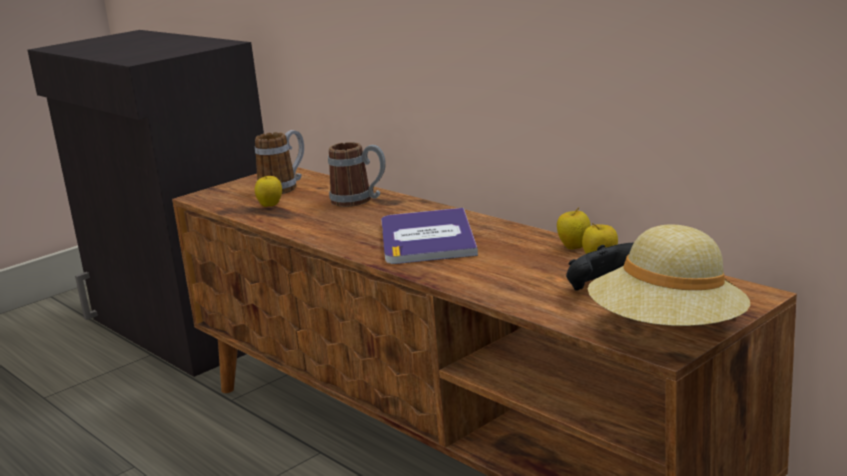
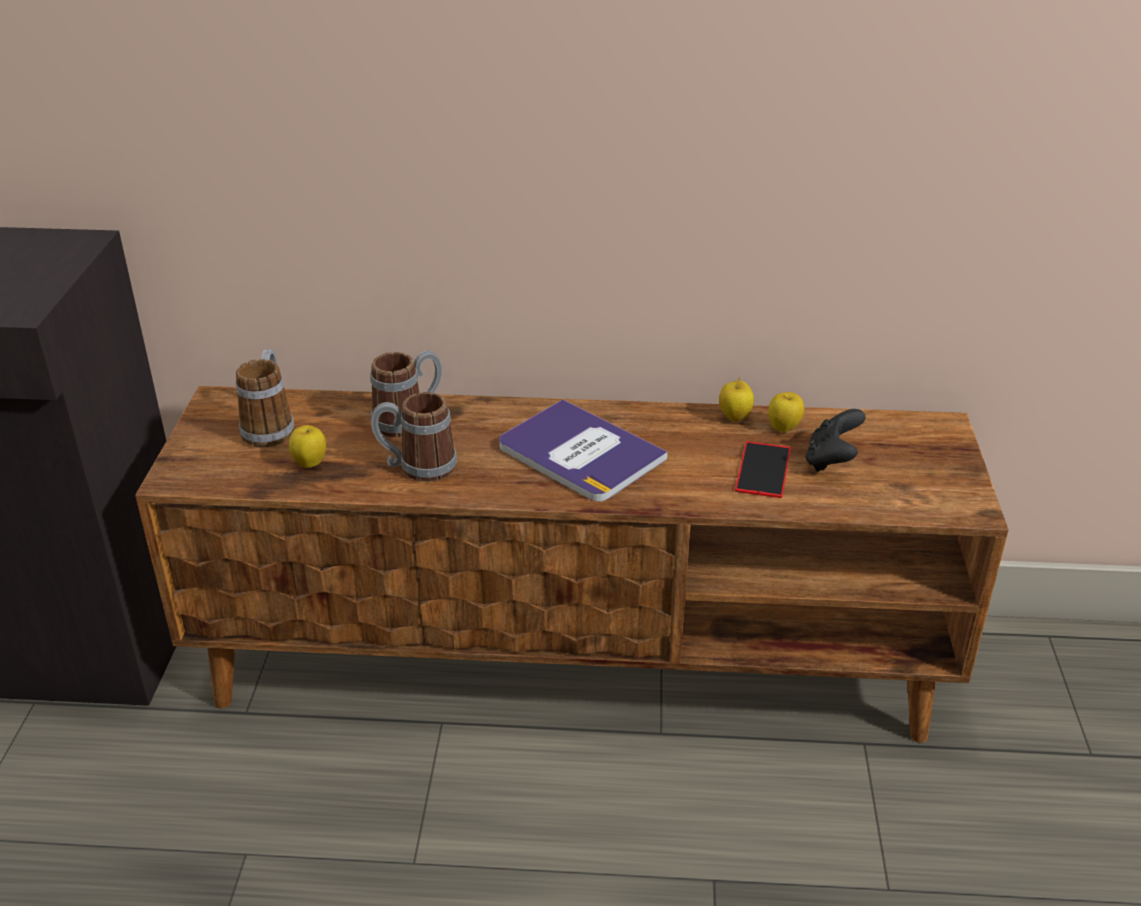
camera: 45 degrees left, 15 degrees up
(320, 221) = (417, 467): none -> mug
(536, 278) = (763, 470): none -> phone
(667, 331) = (946, 490): beige hat -> none

